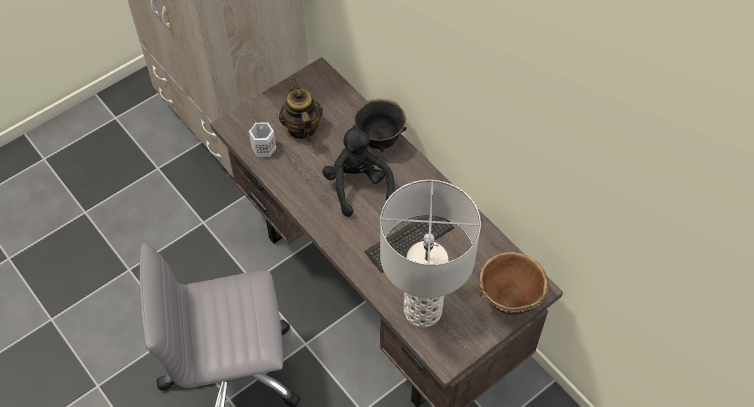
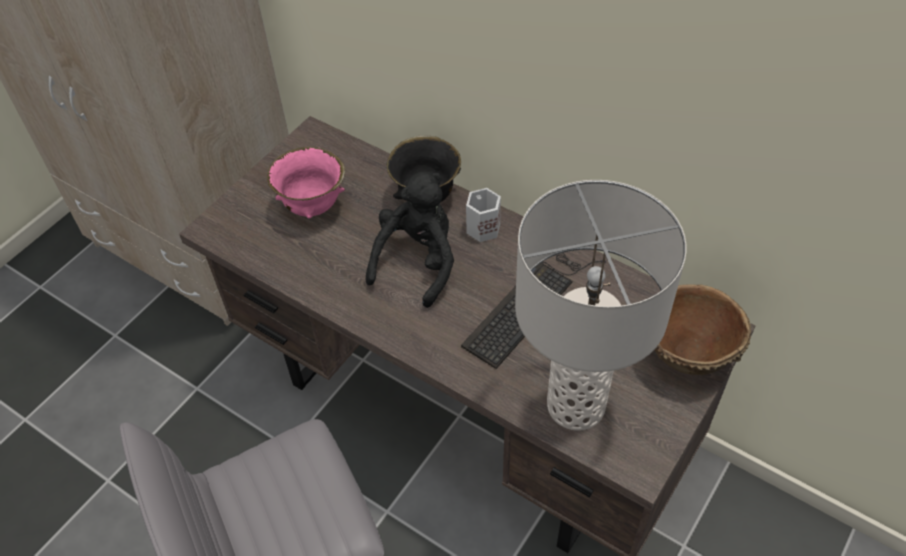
camera: 15 degrees left, 5 degrees down
(263, 147) = (266, 245): white mug -> white mug (481, 228)
(302, 128) = (312, 208): teapot -> pink bowl
(358, 186) = (418, 261): black plush toy -> black plush toy turned 60 degrees clockwise

